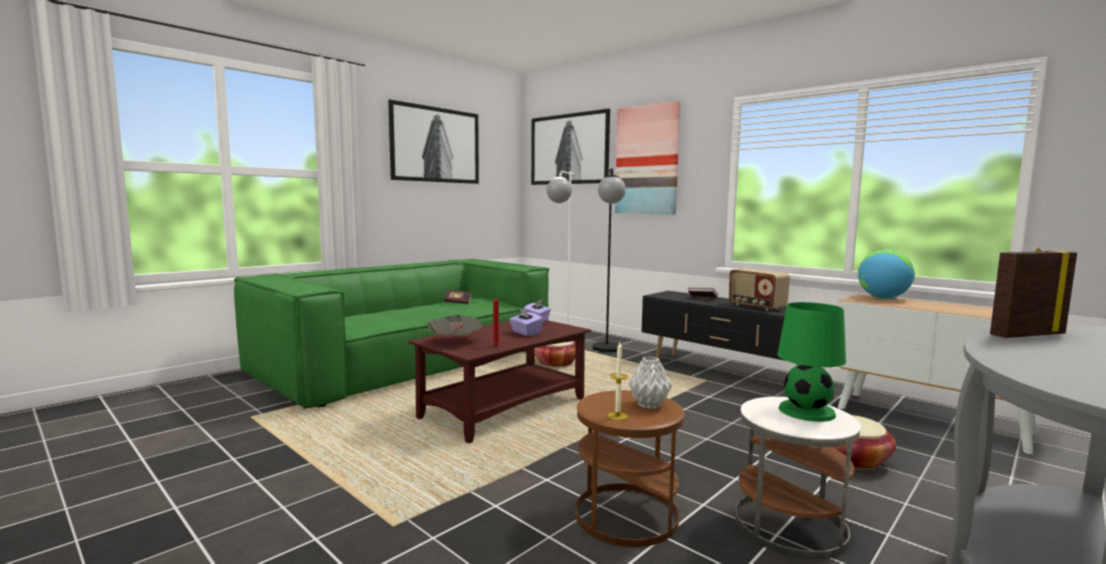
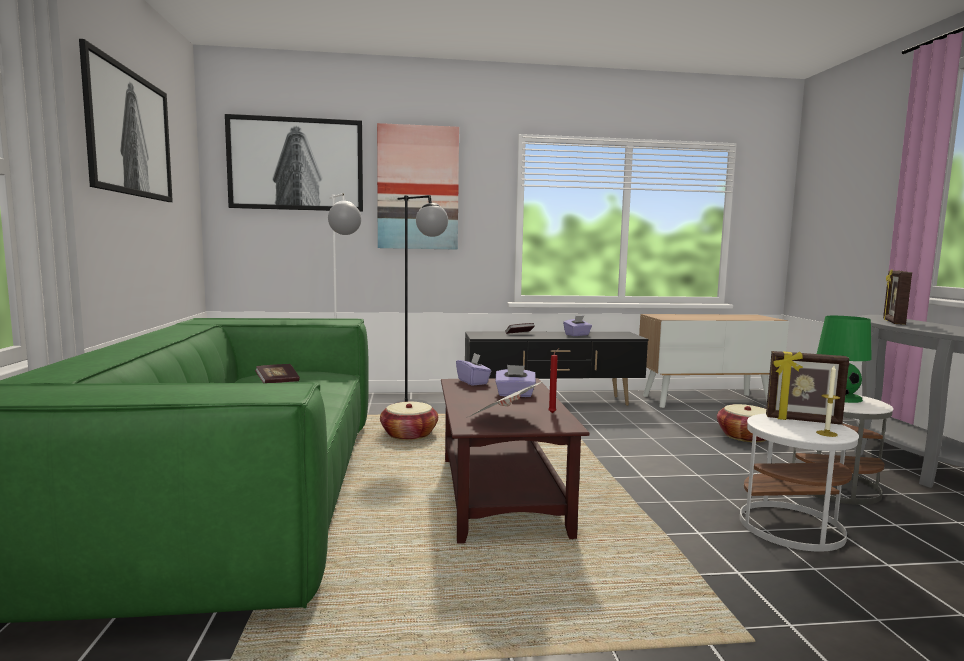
camera: 50 degrees left, 0 degrees up
(626, 515) = (791, 527): brown side table -> white side table
(649, 405) = (803, 420): grey vase -> picture frame
(756, 306) = (577, 335): radio -> purple tissue box
(882, 298) = (667, 315): globe -> none

